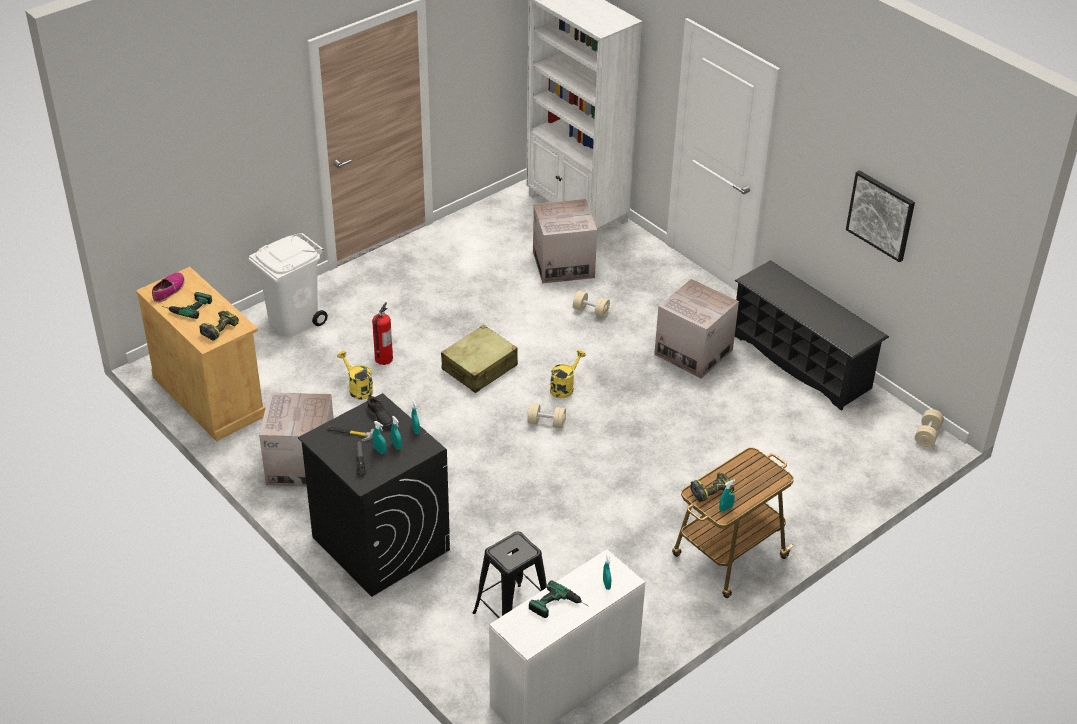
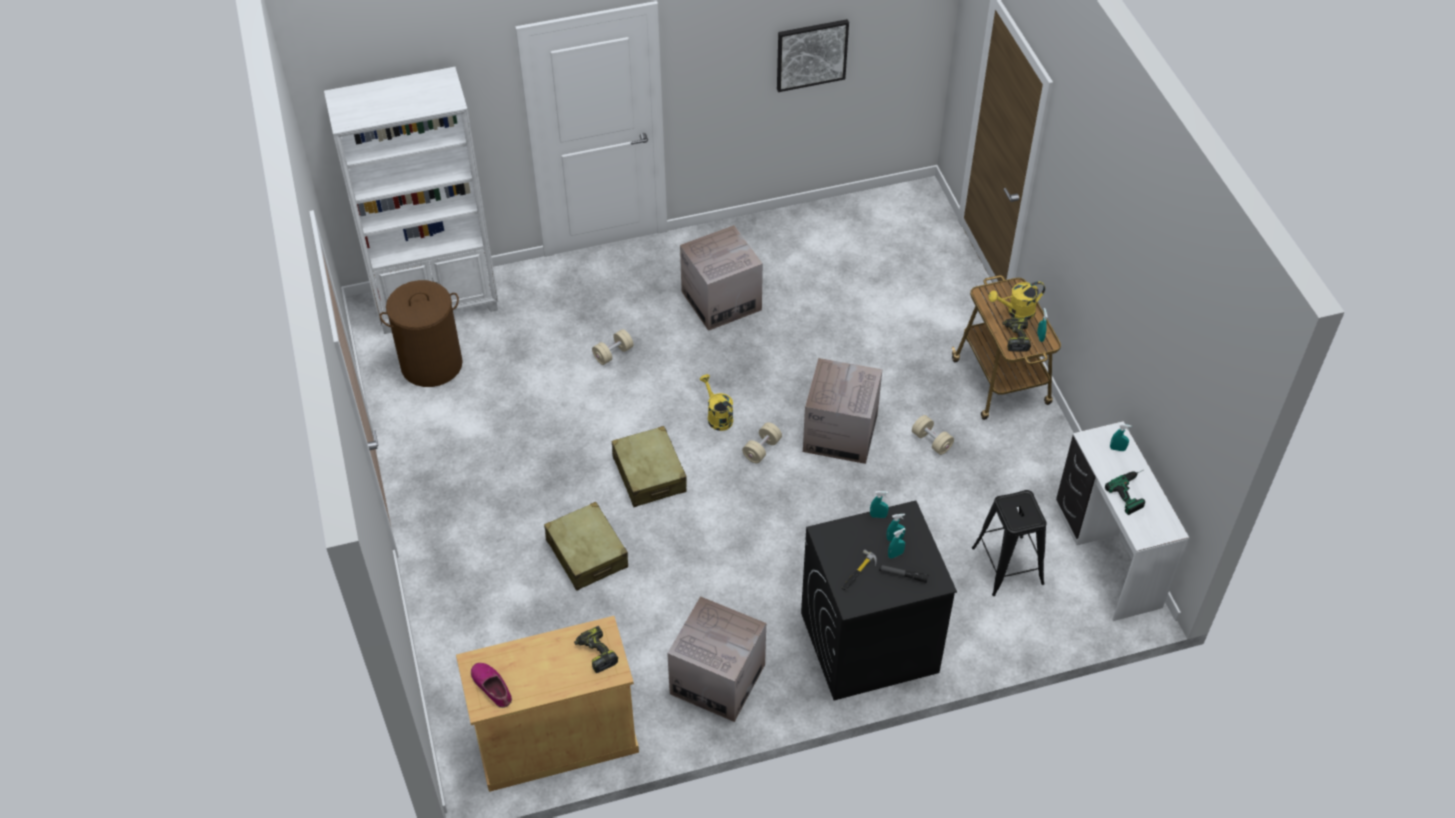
camera: 65 degrees left, 10 degrees up
(186, 306) = (535, 676): power drill -> none
(293, 321) = (469, 620): white trash can -> none
(358, 388) = (623, 592): yellow watering can -> yellow watering can (1016, 312)
(380, 416) = (843, 539): black shoe -> none
(383, 359) = (587, 553): fire extinguisher -> beige suitcase
(515, 226) = (431, 365): none -> brown laundry basket
(563, 264) = (524, 348): cardboard box -> cardboard box (840, 433)
(801, 361) = (777, 231): black shoe rack -> none
(927, 435) = (914, 193): beige dumbbell -> beige dumbbell (931, 441)

